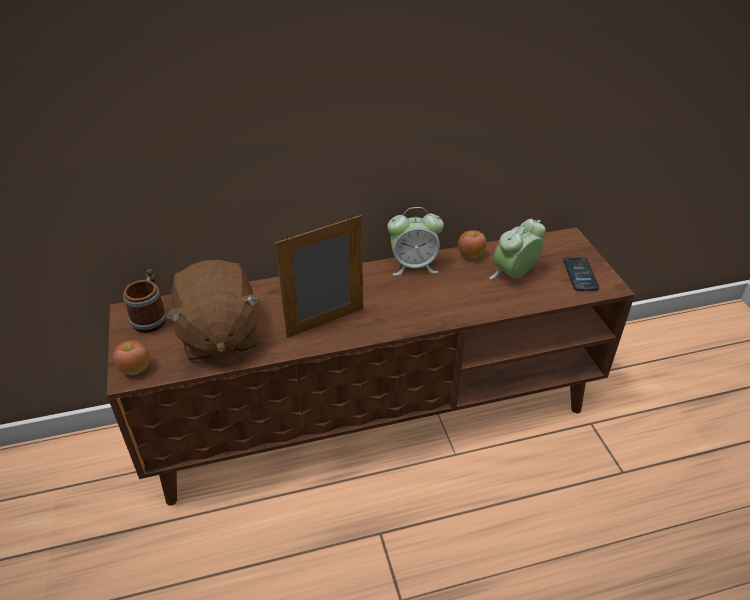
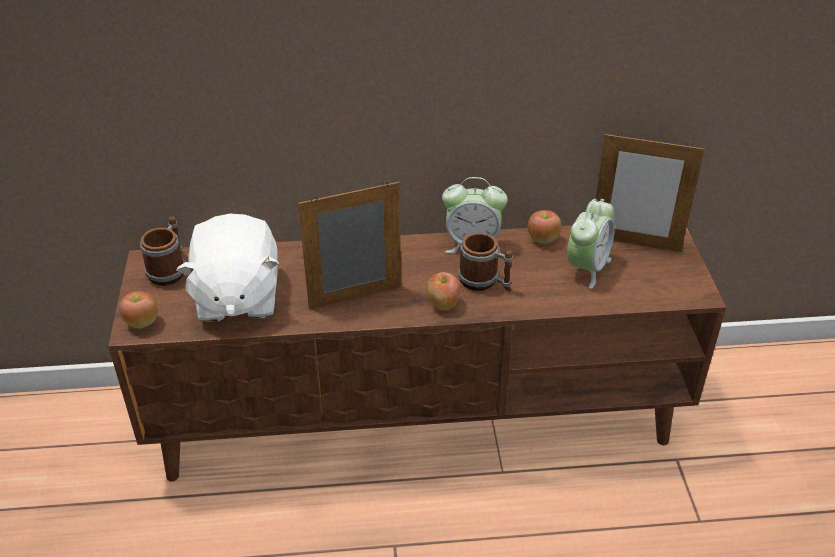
camera: 10 degrees right, 0 degrees up
(218, 335) = (236, 297): brown plush toy -> white plush toy
(403, 319) = (442, 304): none -> apple
(433, 296) = (485, 282): none -> mug
(514, 275) = (587, 268): alarm clock -> alarm clock turned 150 degrees clockwise
(546, 251) = (634, 243): none -> picture frame
(580, 275) = (667, 277): phone -> none

